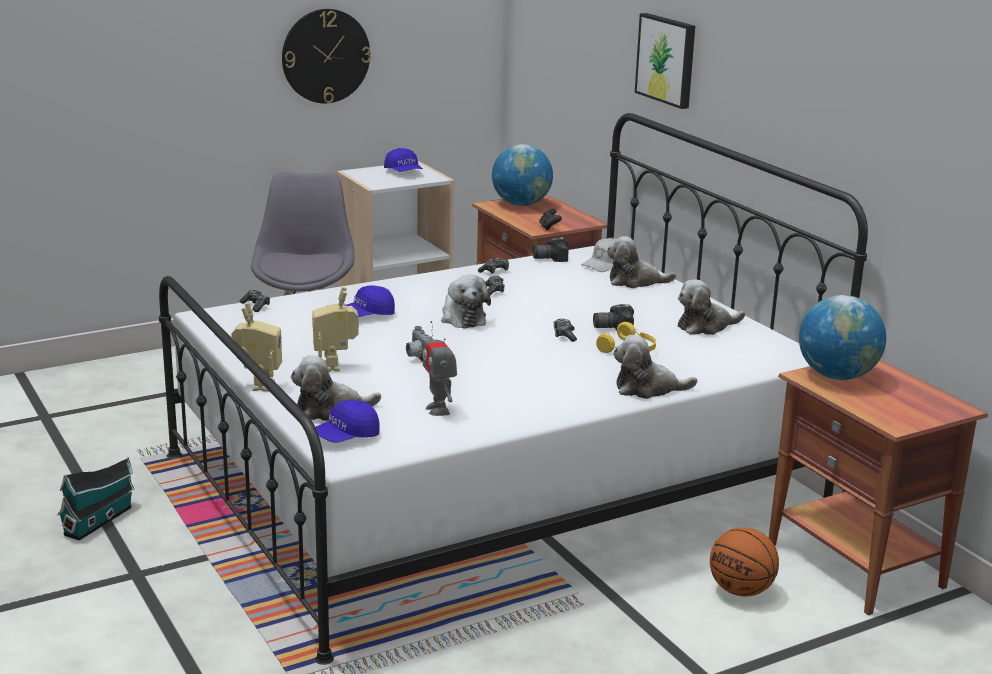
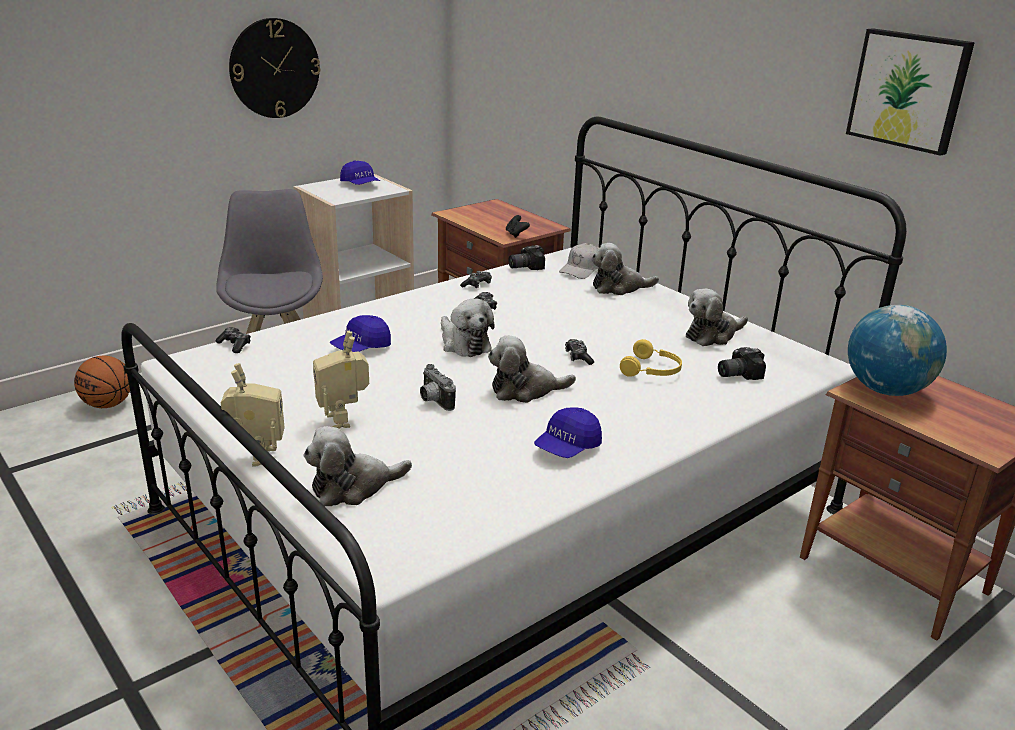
camera: 10 degrees left, 5 degrees up
(100, 520) = (77, 610): toy house -> none
(346, 437) = (383, 529): blue cap -> blue cap (567, 448)
(438, 410) = (480, 473): toy robot -> none
(521, 204) = (479, 211): globe -> none
(611, 327) = (621, 343): camera -> camera (736, 373)
(647, 388) = (695, 420): plush toy -> plush toy (525, 390)
(667, 60) = (639, 59): picture -> picture (909, 90)
(741, 590) = (799, 623): basketball -> basketball (108, 404)

